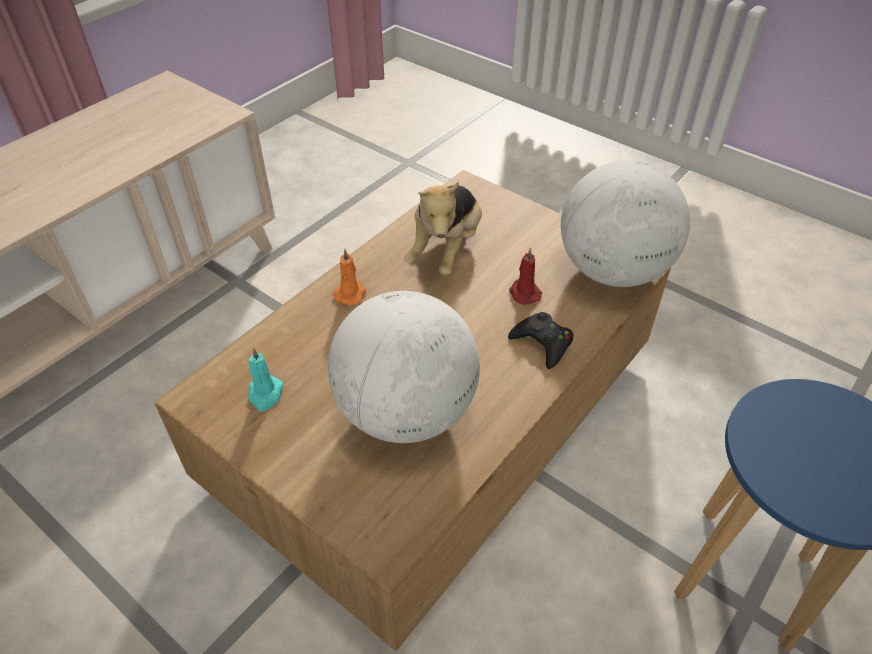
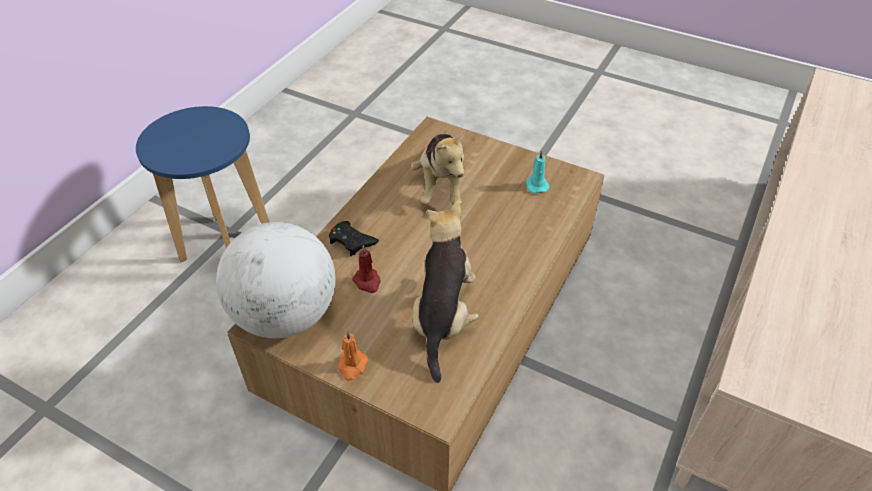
camera: 170 degrees right, 0 degrees up
(351, 293) = (512, 262): orange candle -> orange candle (352, 366)
(406, 412) = (441, 186): globe -> plush toy

